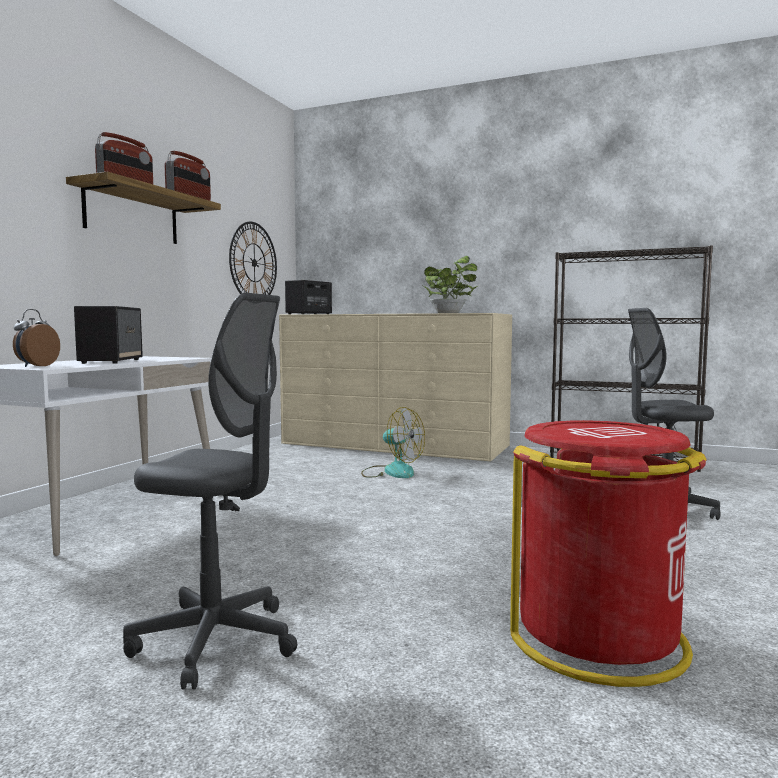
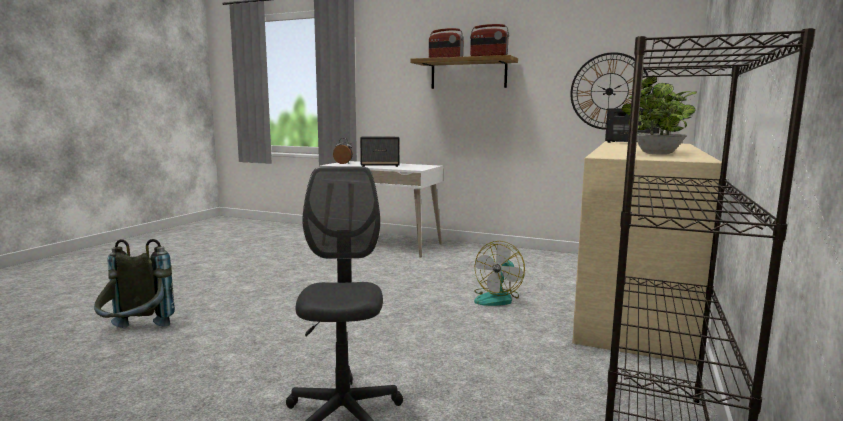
camera: 90 degrees right, 5 degrees up
(216, 642) = (214, 272): grey office chair -> none
(599, 640) = (136, 334): red trash can -> grey backpack

